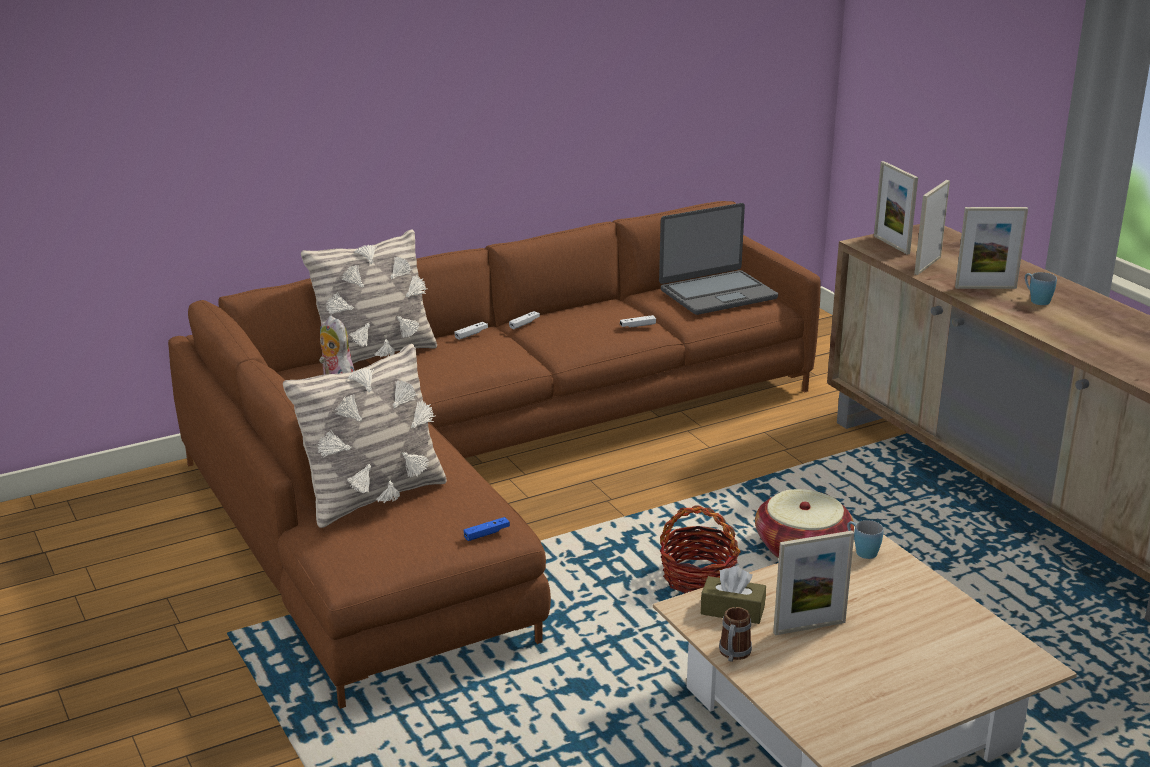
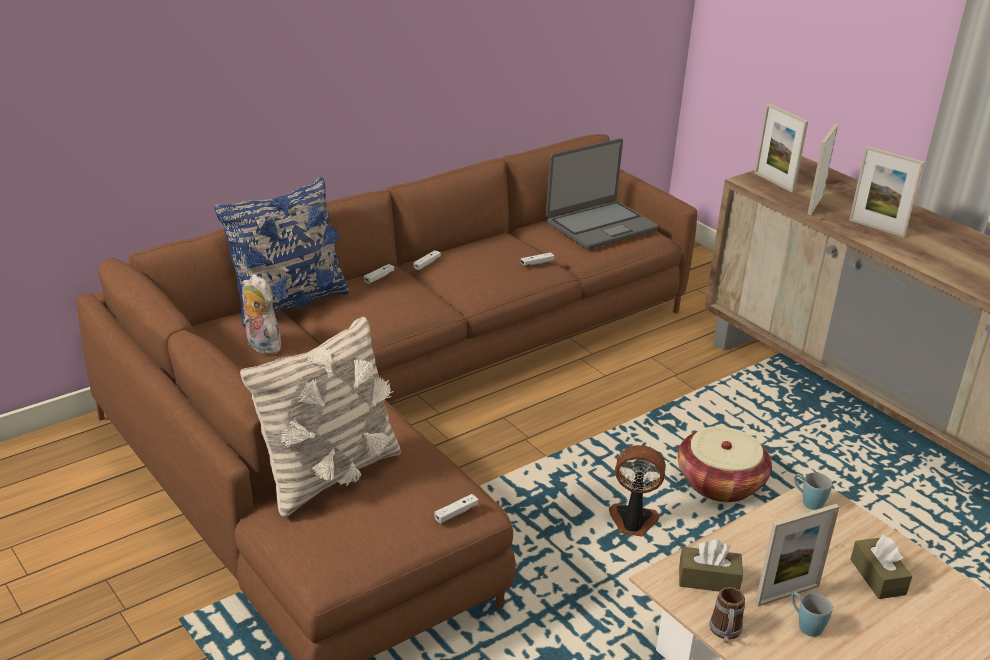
camera: 10 degrees left, 5 degrees up
(375, 355) = (288, 304): beige pillow -> blue pillow
(486, 533) = (456, 513): blue game controller -> white game controller
(697, 578) = (632, 522): basket -> fan
(911, 618) = (877, 577): none -> brown tissue box
(985, 288) = (876, 228): picture frame -> picture frame turned 45 degrees clockwise
(1036, 300) = (926, 240): blue mug -> blue mug (805, 625)

